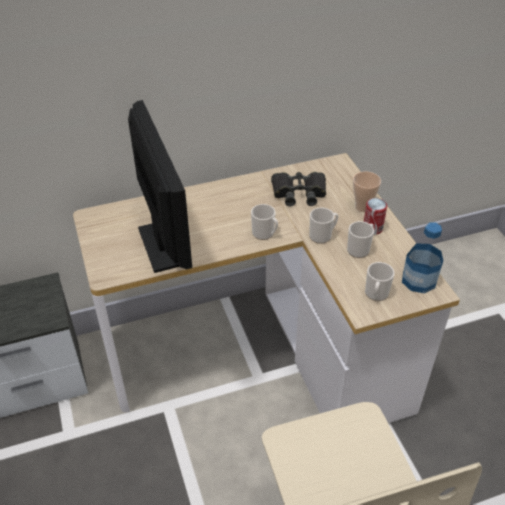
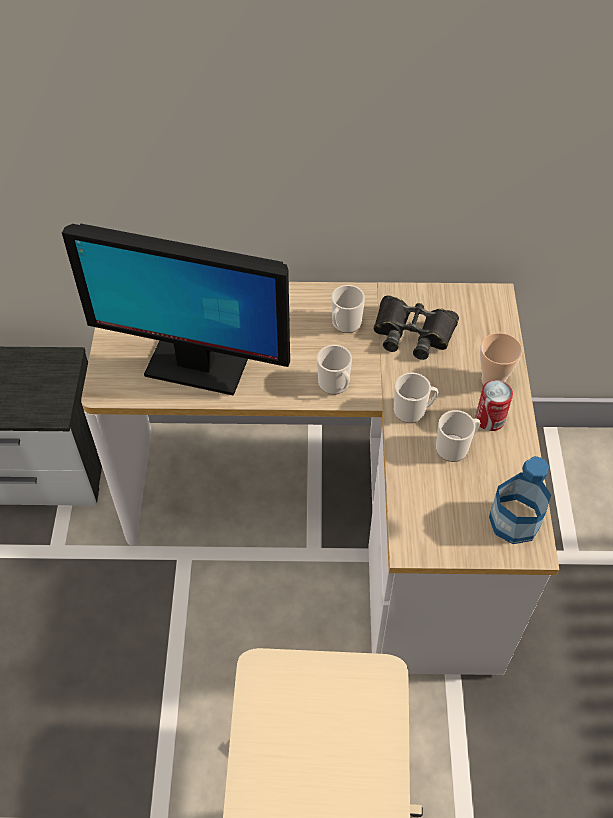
camera: 20 degrees right, 10 degrees up
(164, 246) = (195, 366): monitor -> monitor turned 105 degrees clockwise
(376, 294) = (443, 525): mug -> mug (344, 324)

